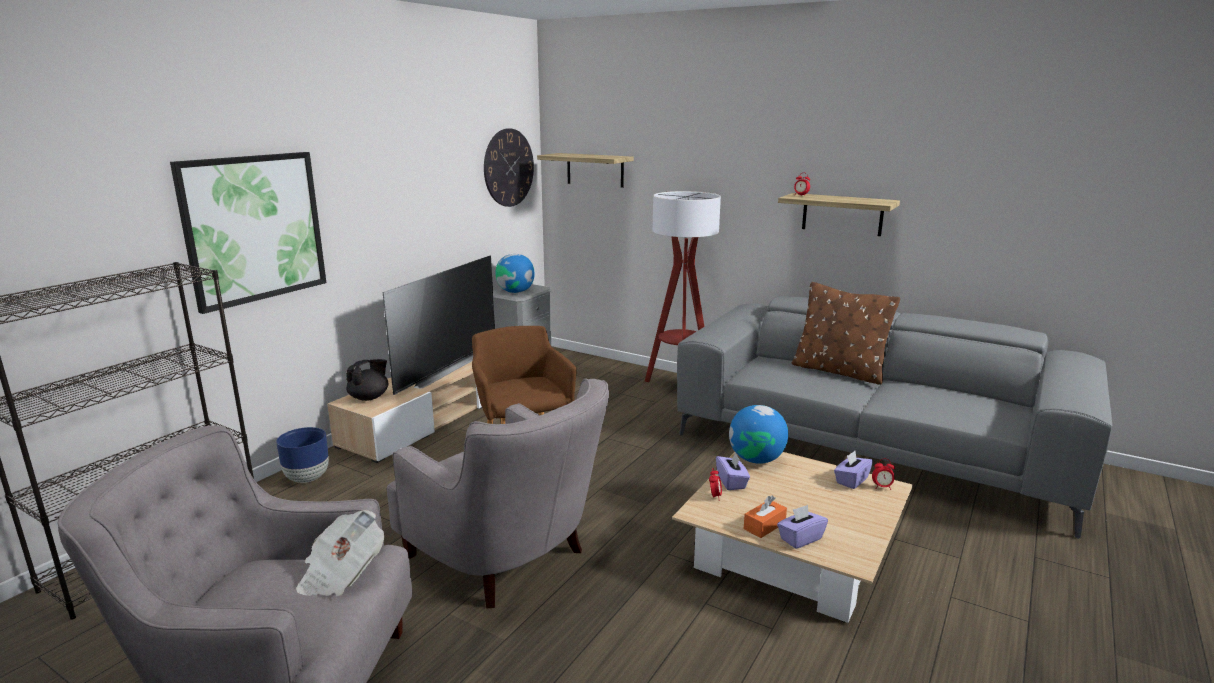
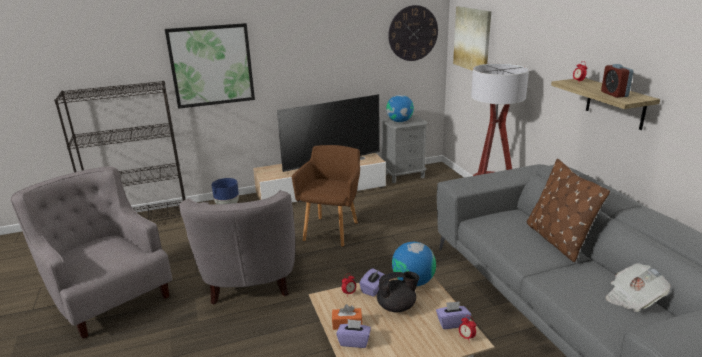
camera: 40 degrees right, 5 degrees up
(341, 574) = (125, 254): newspaper -> newspaper (633, 298)
(369, 397) = (274, 170): black teapot -> black teapot (397, 307)
(595, 170) = (472, 39): shelf -> picture
(860, 200) = (614, 94): none -> alarm clock

